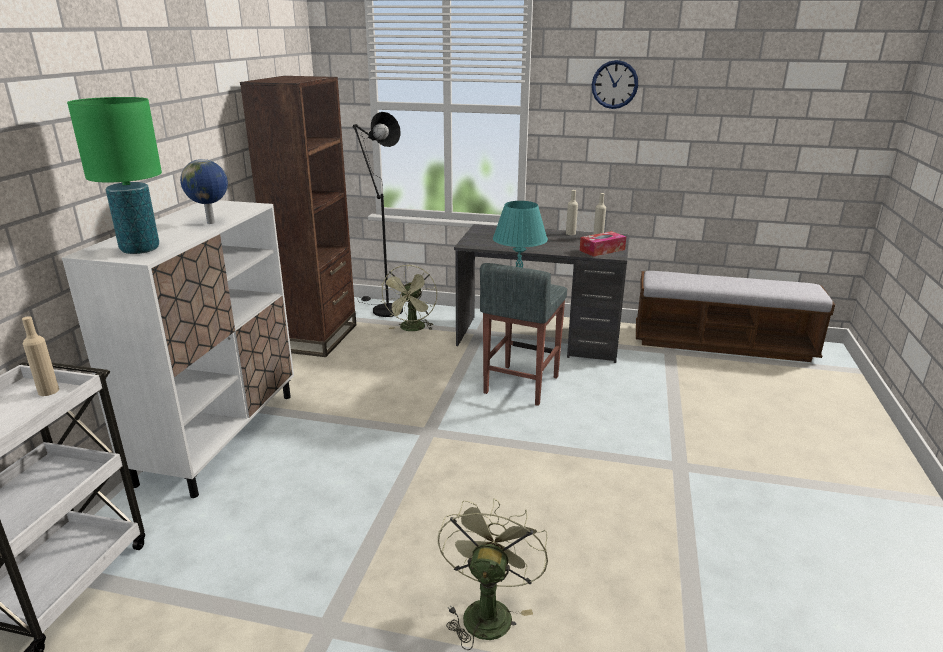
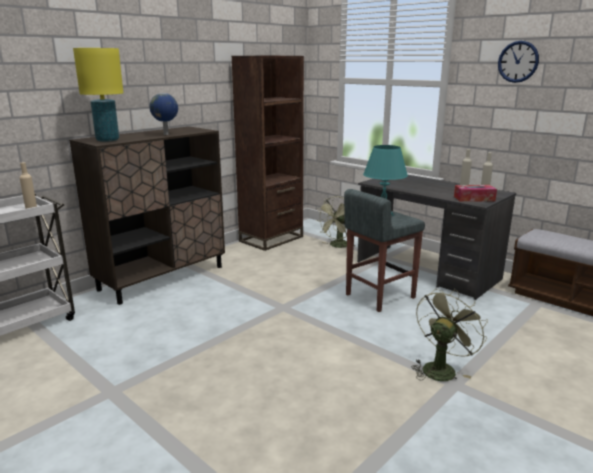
camera: 30 degrees right, 5 degrees down
(140, 249) = (107, 140): green table lamp -> yellow table lamp
(220, 436) = (163, 278): white cabinet -> brown cabinet
(383, 309) = (330, 231): black floor lamp -> none
(487, 610) = (207, 420): green fan -> green fan (441, 368)

